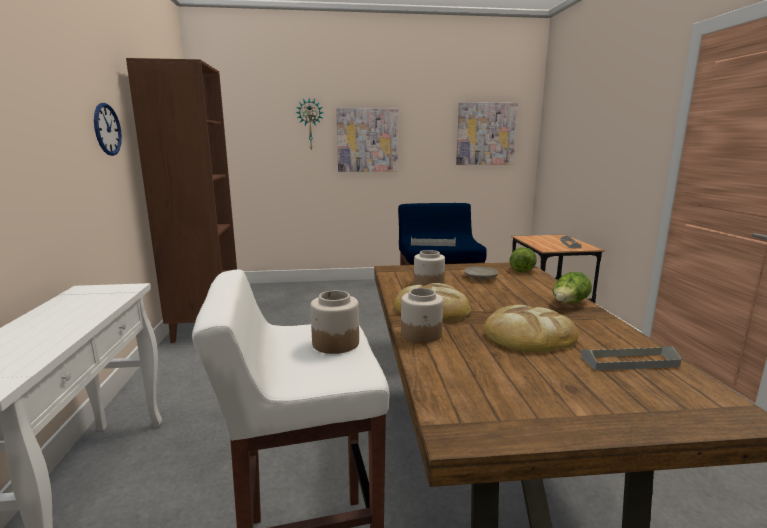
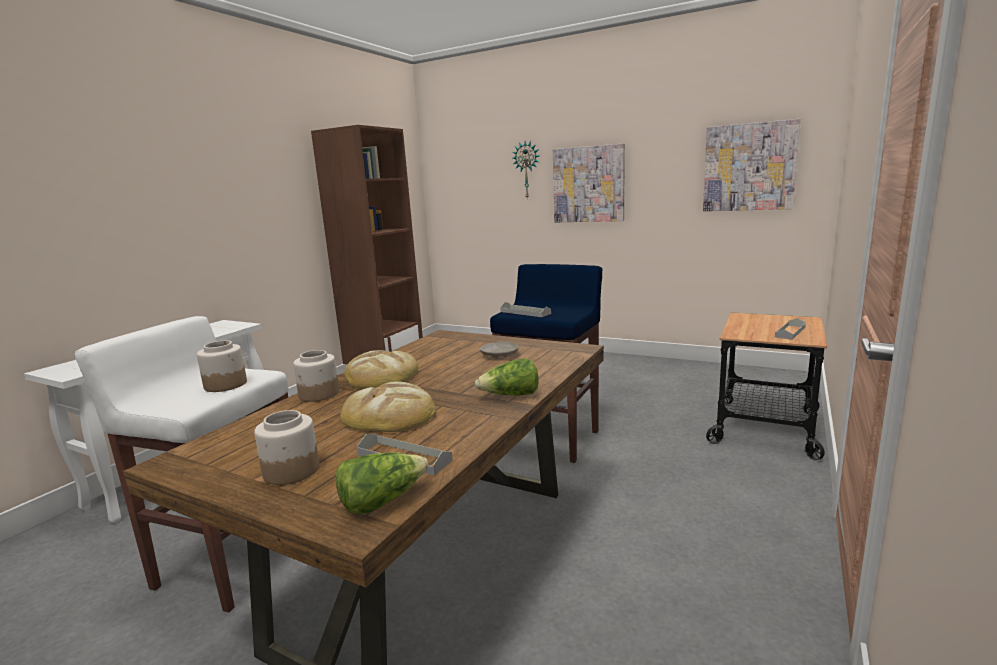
camera: 35 degrees right, 0 degrees up
(107, 129) = (284, 194): wall clock -> none
(428, 284) = (436, 353): jar -> jar (290, 471)
(522, 269) = (569, 352): lettuce -> lettuce (382, 501)

